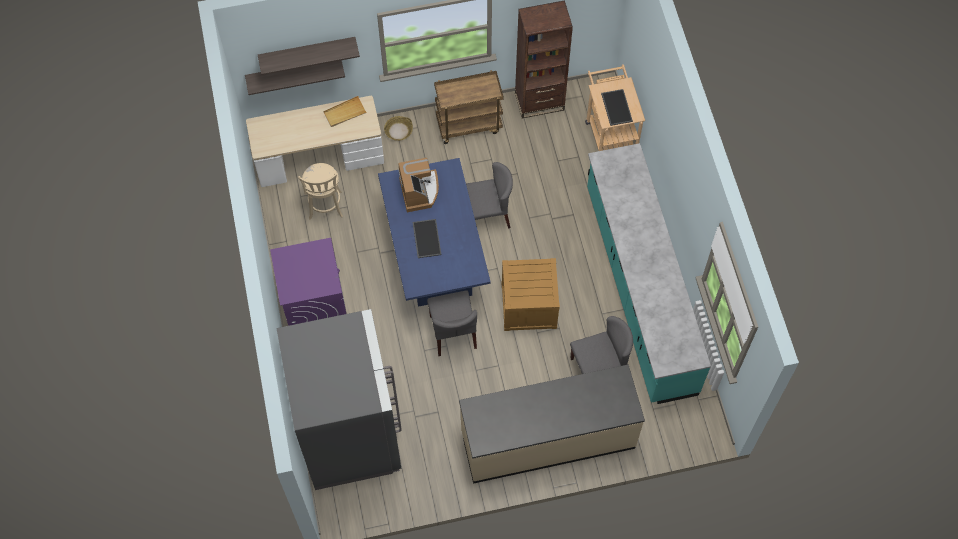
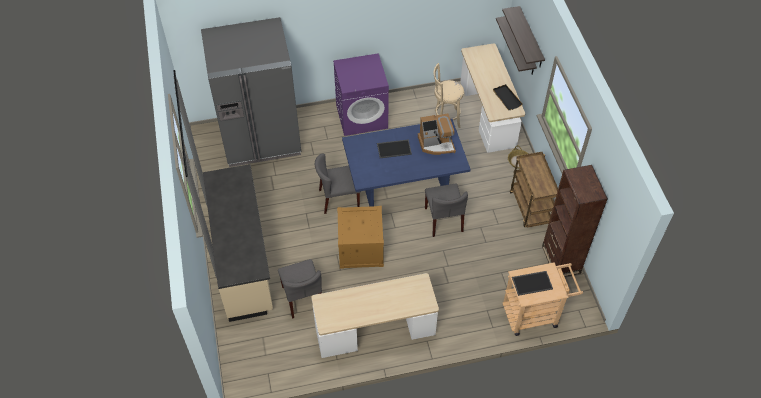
camera: 90 degrees right, 10 degrees down
(345, 113) = (506, 98): beige tray -> black tray
(639, 289) = (375, 331): turquoise counter -> desk

